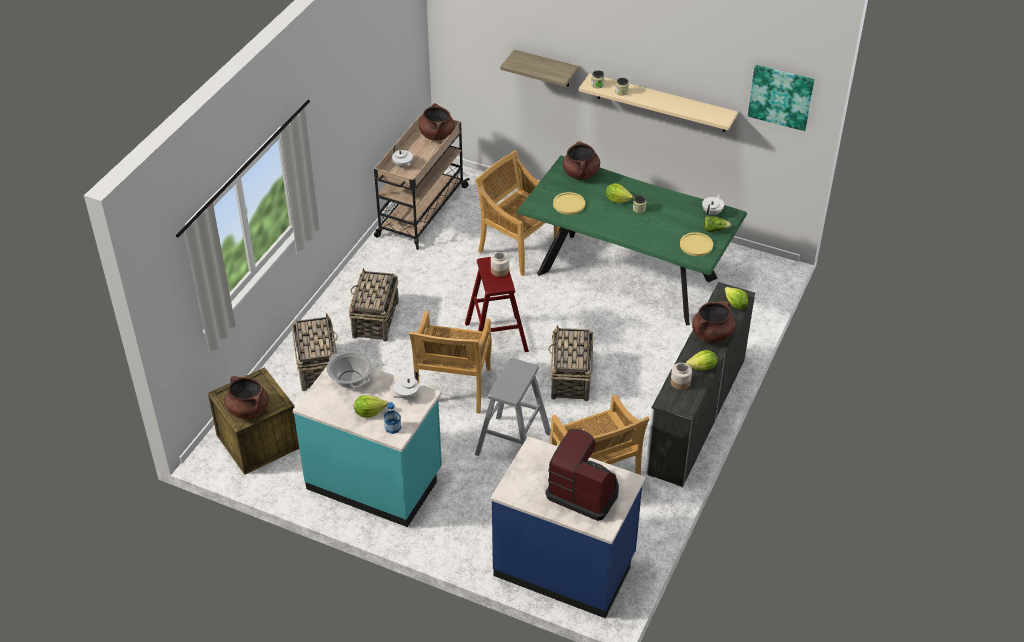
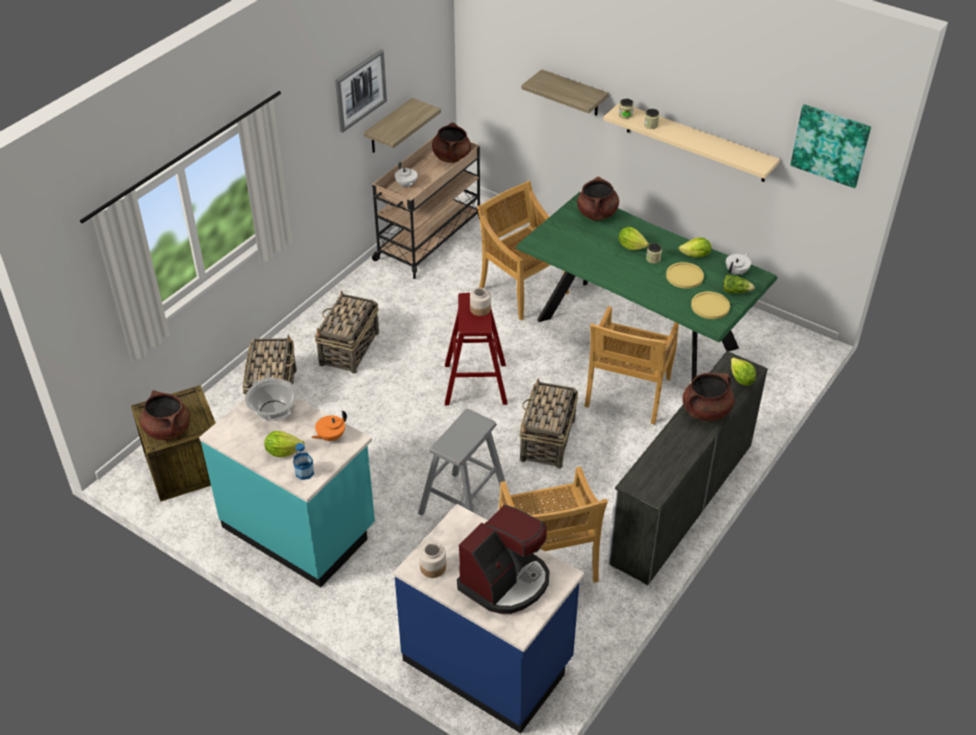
camera: 10 degrees right, 0 degrees up
(361, 86) = (360, 90): none -> picture
(382, 115) = (389, 127): none -> shelf
(406, 395) = (330, 436): white teapot -> orange teapot
(453, 388) = (413, 434): beige chair -> beige chair (627, 394)
(569, 204) = (575, 245): yellow plate -> yellow plate (684, 276)
(584, 492) = (505, 581): coffee machine -> coffee machine turned 90 degrees clockwise
(680, 383) = (655, 463): jar -> jar (433, 567)
(702, 368) = (686, 449): lettuce -> lettuce (695, 255)

